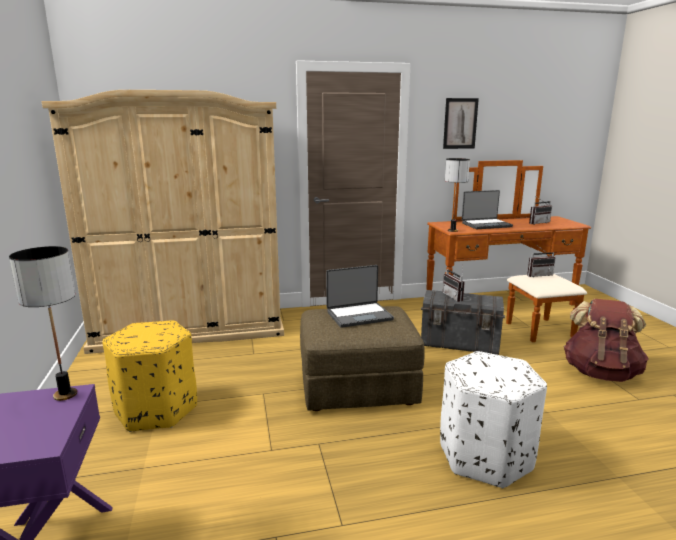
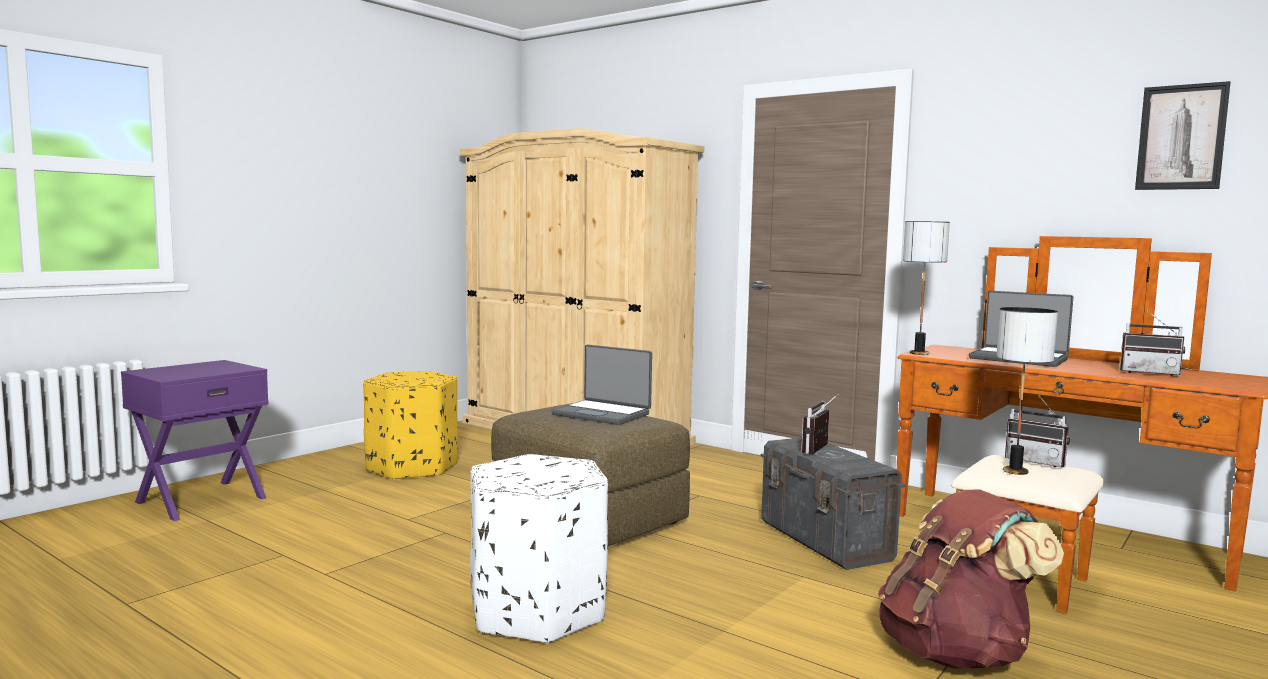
camera: 50 degrees right, 10 degrees down
(66, 394) = (242, 368): table lamp -> table lamp (1016, 471)
(460, 123) = (1009, 166): picture -> picture (1181, 137)

